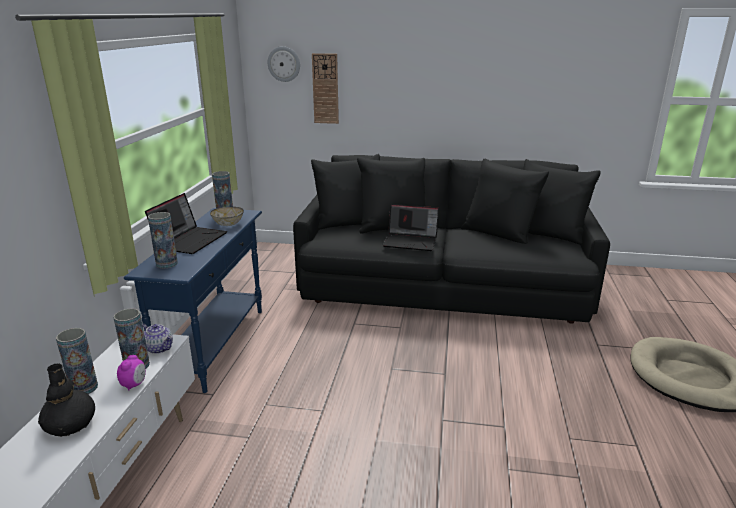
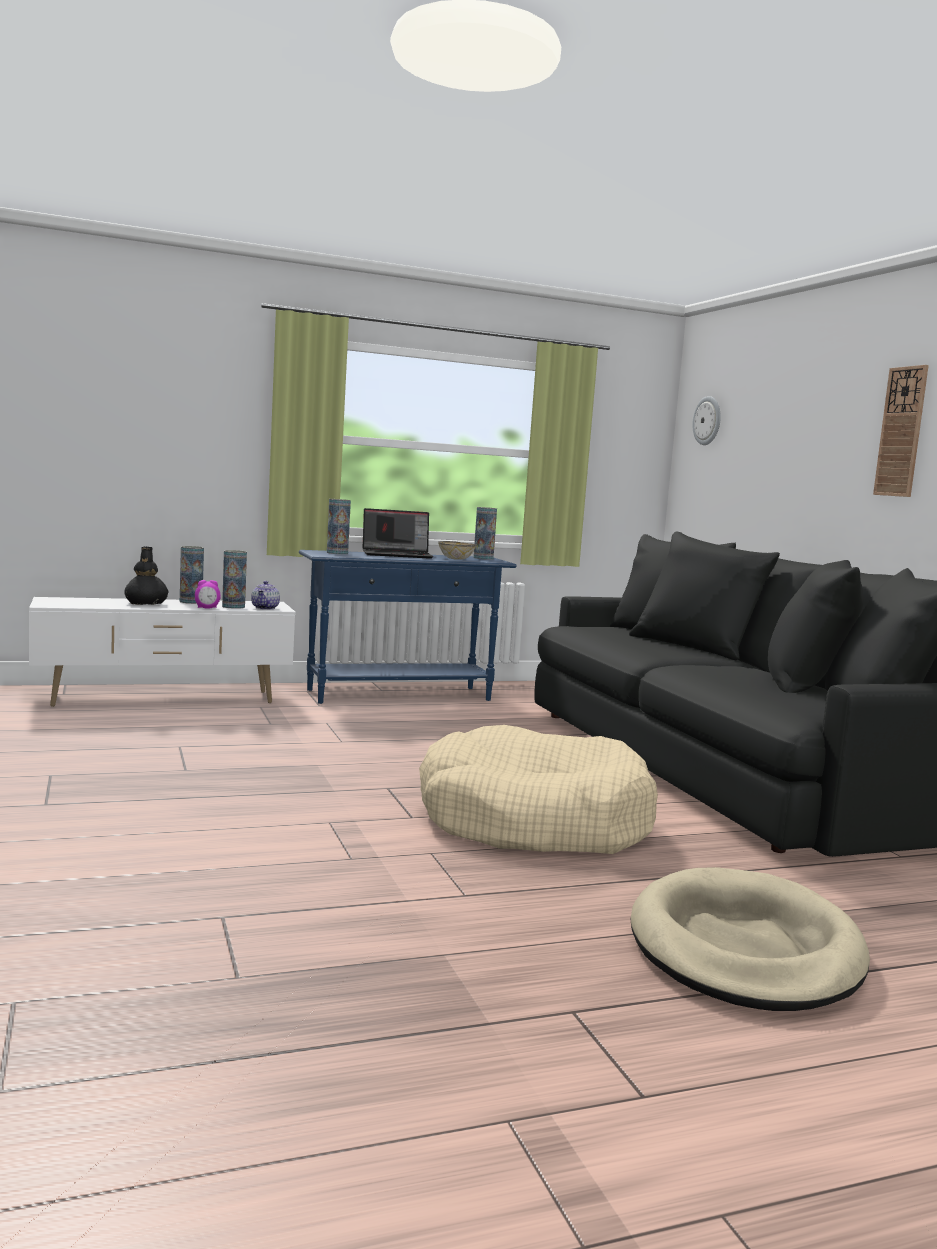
camera: 60 degrees right, 15 degrees down
(325, 89) = (739, 454): wall clock -> wall clock (901, 432)
(411, 241) = (651, 650): laptop -> none
(519, 380) = (533, 821): none -> beige dog bed

